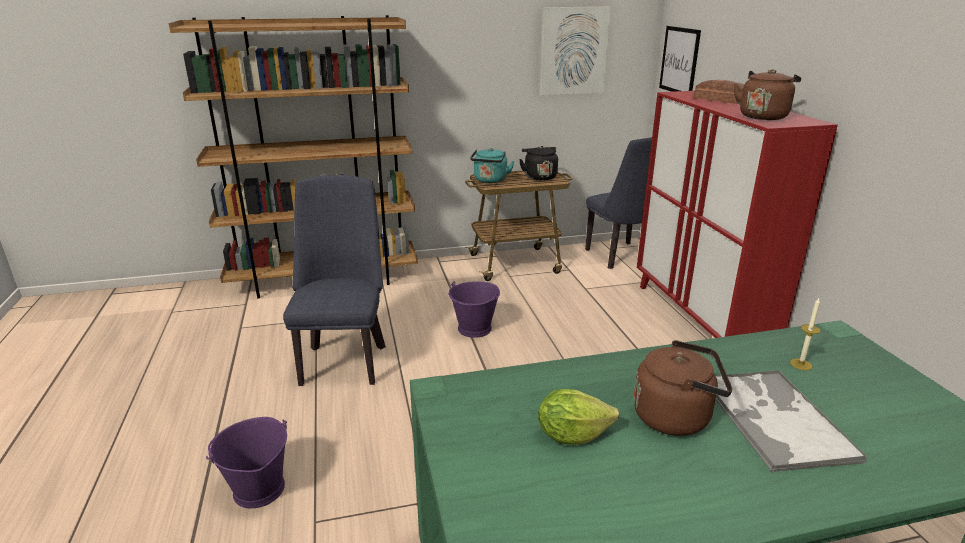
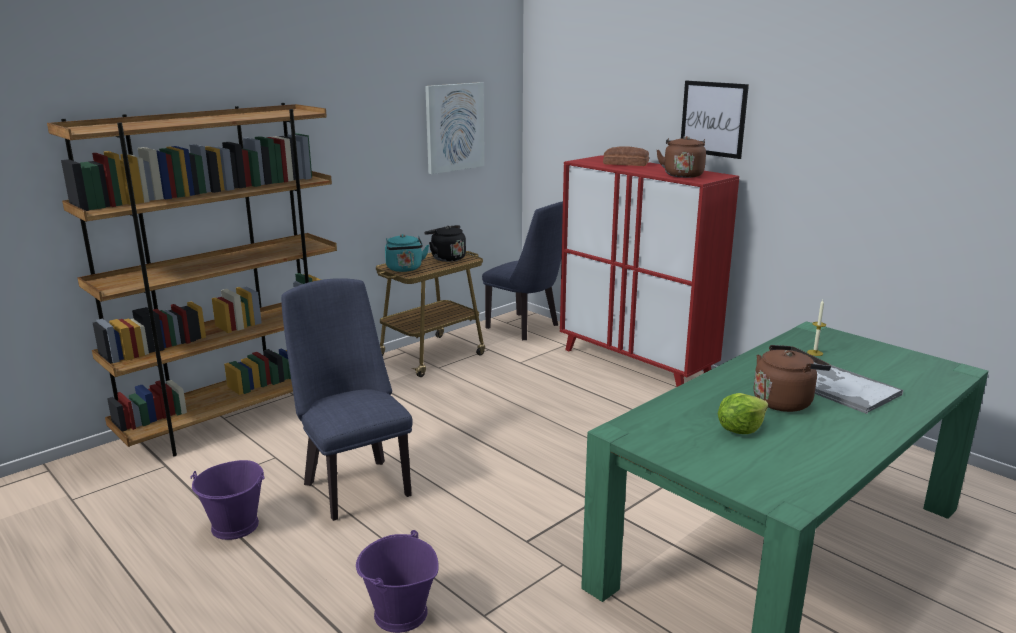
camera: 30 degrees left, 5 degrees down
(475, 329) = (455, 422): purple bucket -> purple bucket (235, 526)
(679, 60) = (552, 130): picture -> picture (713, 119)

